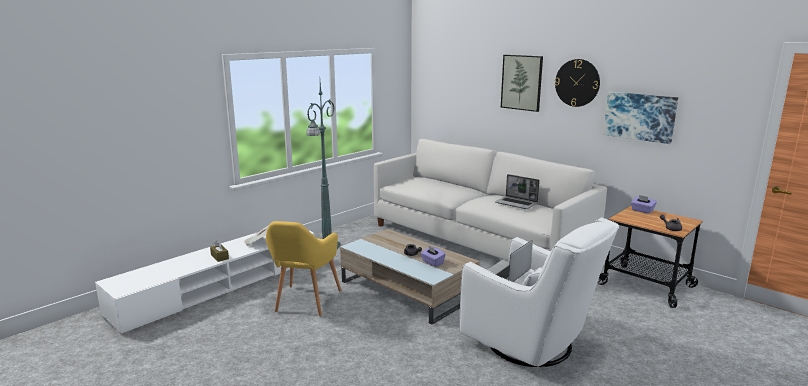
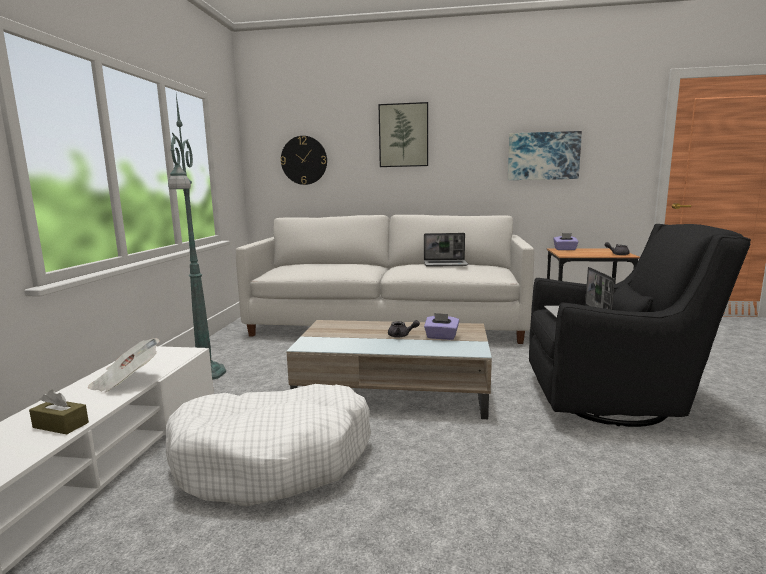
camera: 35 degrees left, 5 degrees down
(304, 303) = (274, 458): yellow armchair -> white dog bed
(532, 344) = (613, 401): white armchair -> black armchair
(577, 83) = (471, 128): wall clock -> wall clock (304, 160)

